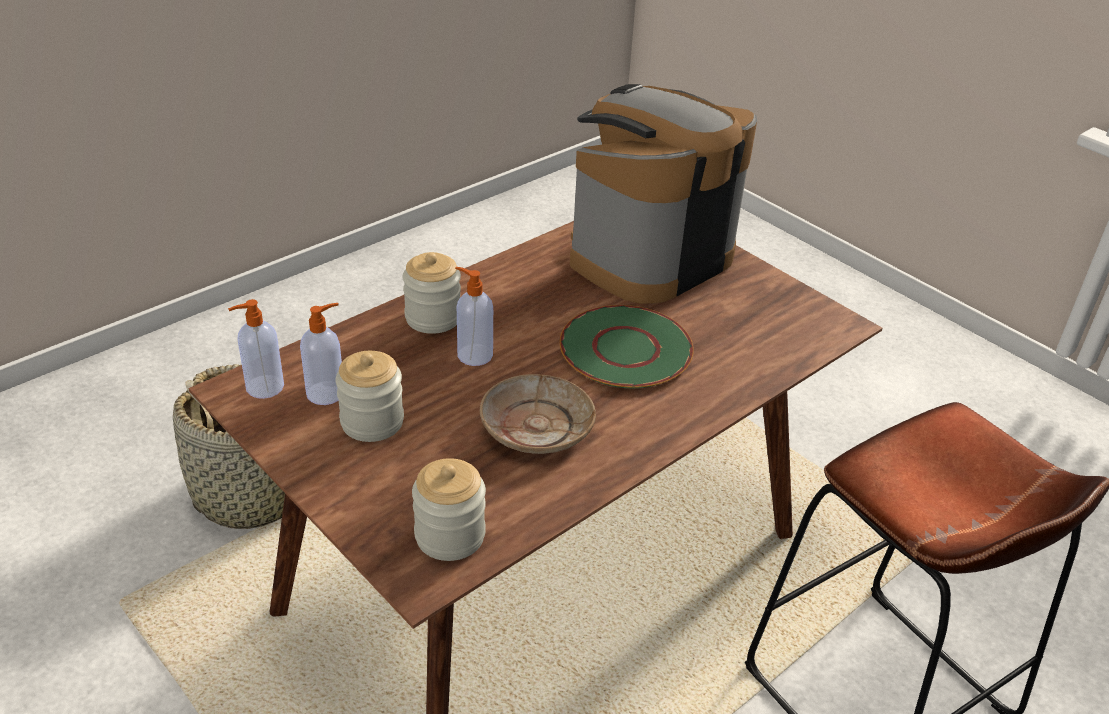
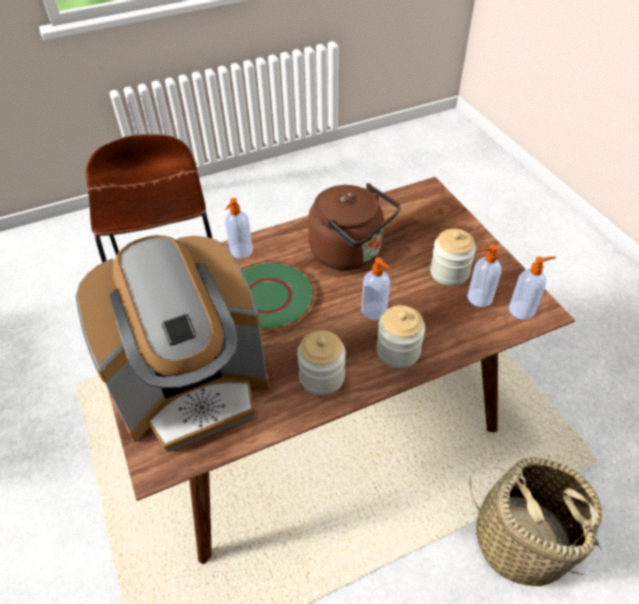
camera: 160 degrees left, 10 degrees up
(450, 535) = (413, 206): jar -> jar (322, 377)
(536, 426) = (350, 253): beige plate -> brown kettle
(707, 401) = (241, 251): none -> soap dispenser

